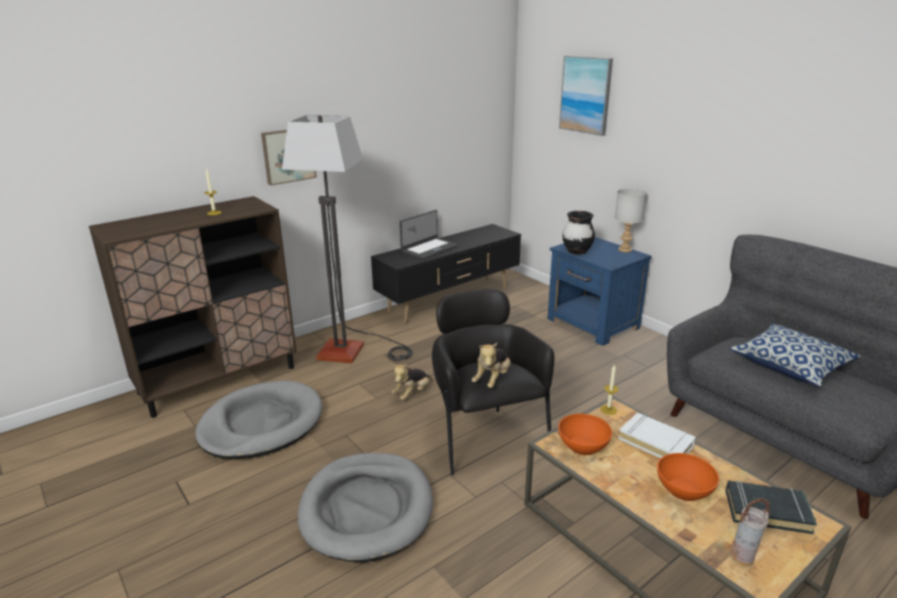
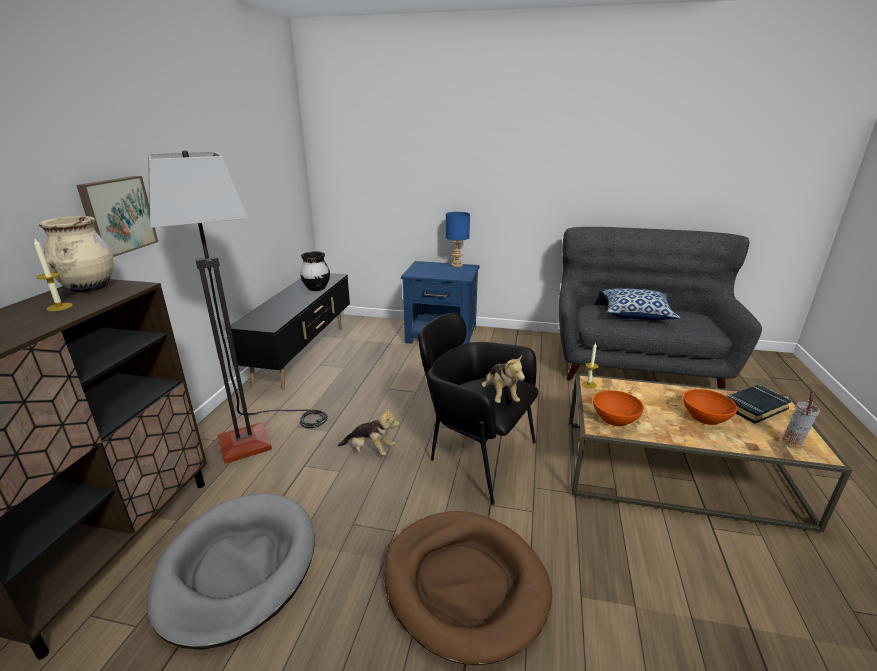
camera: 40 degrees left, 0 degrees up
(243, 204) = (89, 288): none -> beige vase
(367, 509) = (464, 584): grey dog bed -> brown dog bed
(412, 393) = (370, 450): plush toy -> plush toy turned 75 degrees counterclockwise
(429, 248) = (280, 305): laptop -> none
(576, 251) = (426, 274): black vase -> black vase (316, 289)
(586, 95) = (390, 134): picture -> none
(624, 250) = (456, 265): grey table lamp -> blue table lamp
(656, 442) = (646, 393): white book -> none

